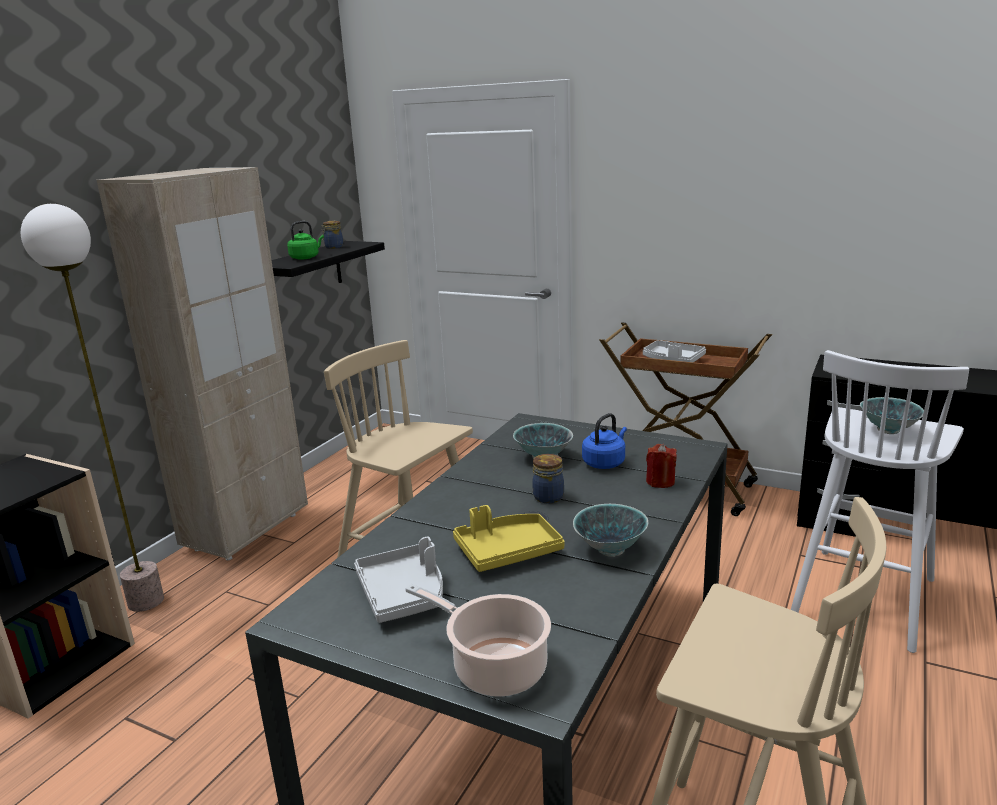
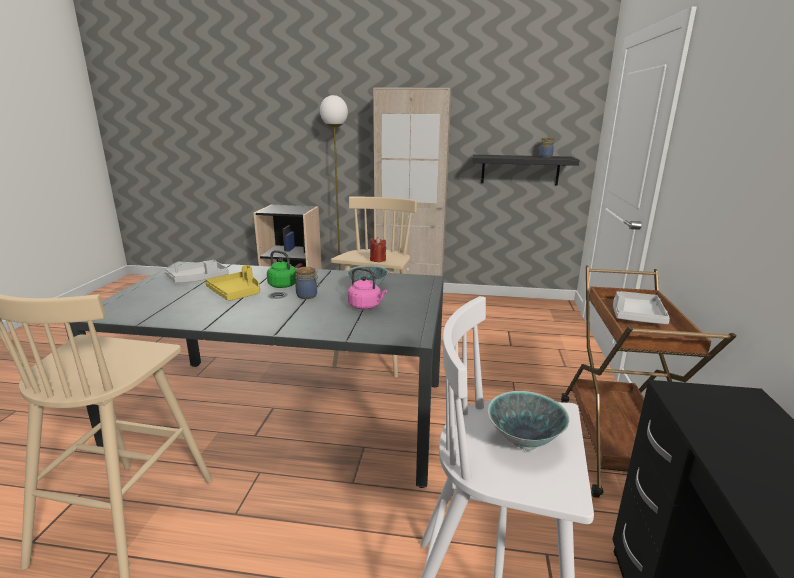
camera: 70 degrees right, 0 degrees up
(306, 258) = (505, 156): green kettle -> green kettle (284, 286)
(494, 667) = (126, 302): cooking pot -> none
(605, 463) = (366, 306): blue kettle -> pink kettle
(610, 549) = (236, 317): bowl -> none
(660, 482) = (338, 325): red candle -> red candle (378, 259)

